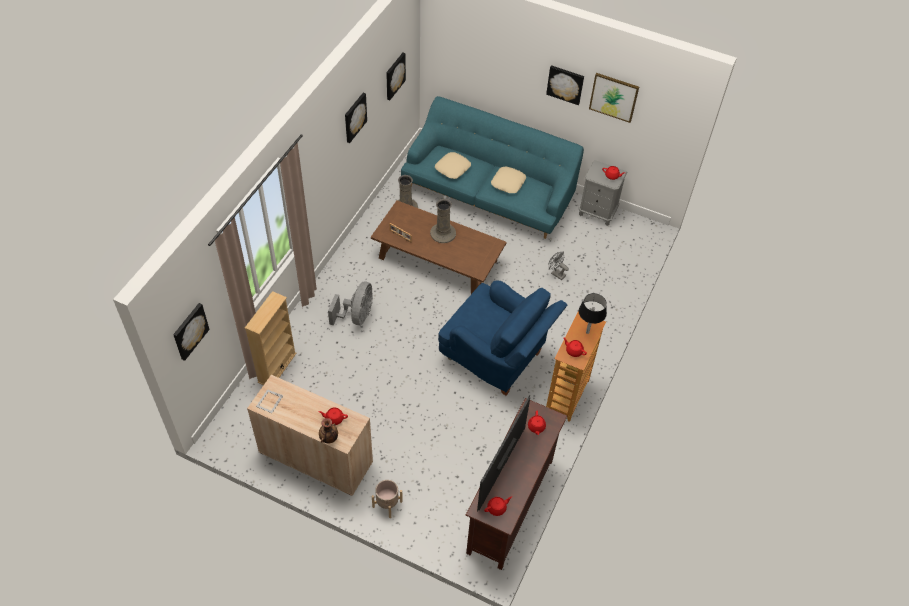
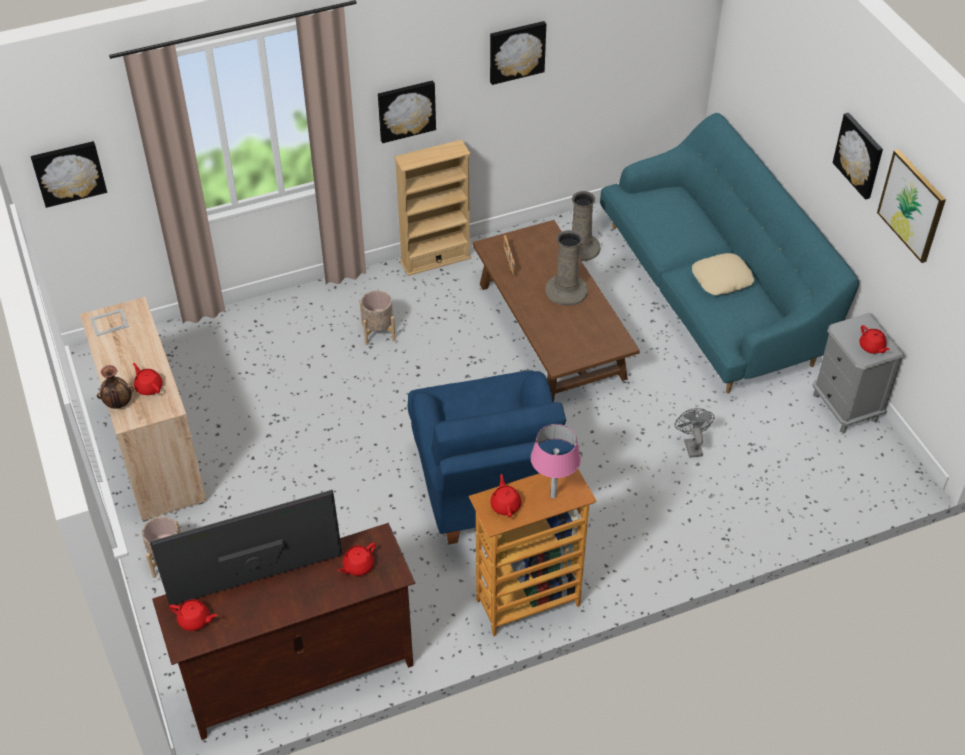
camera: 45 degrees right, 5 degrees down
(277, 367) = (228, 329): beige bookcase -> beige bookcase (435, 259)
(356, 316) = (378, 332): grey fan -> beige planter
(394, 75) = (636, 36): picture -> picture (406, 110)
(453, 168) = (665, 221): beige pillow -> none
(587, 332) = (553, 496): black table lamp -> pink table lamp

